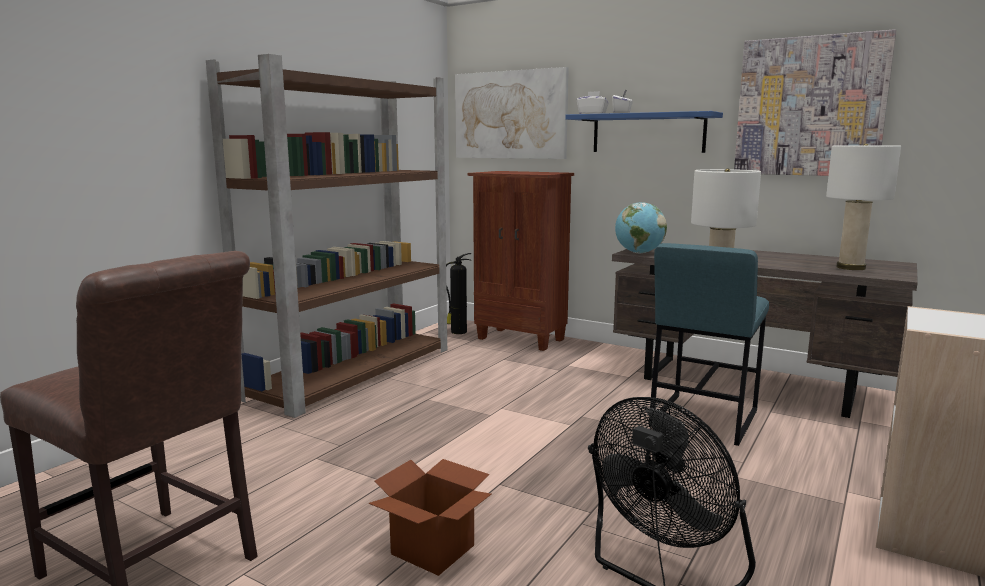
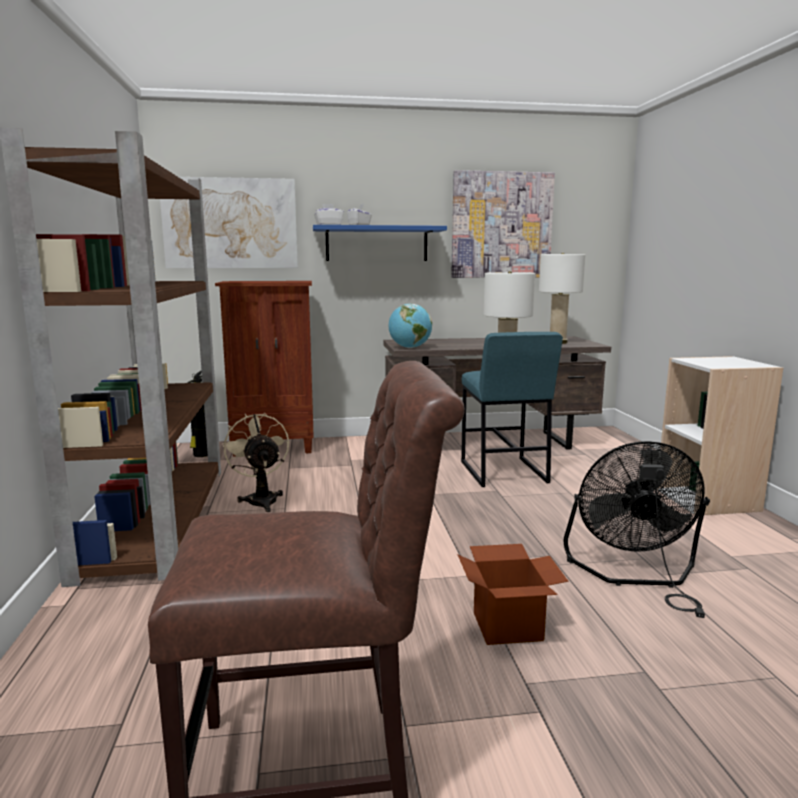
camera: 40 degrees left, 0 degrees up
(438, 379) = (261, 499): none -> beige fan

